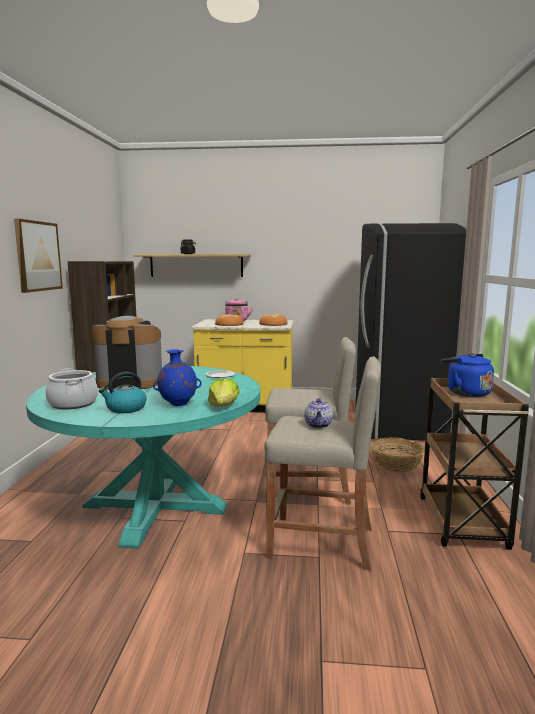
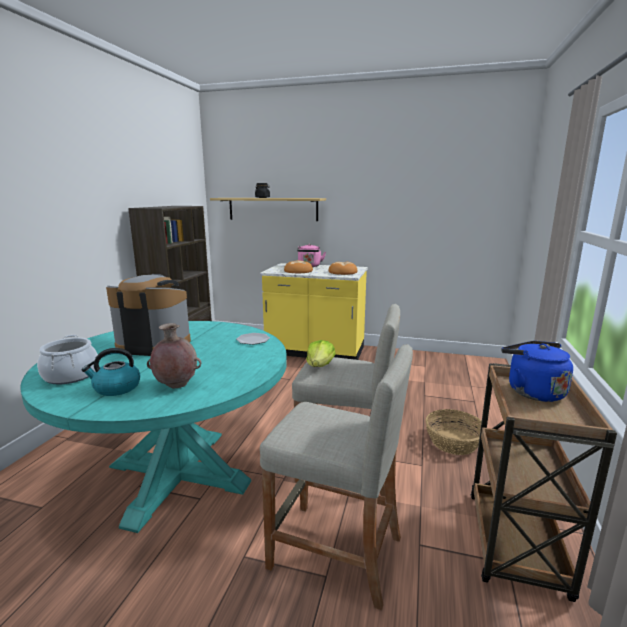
camera: 10 degrees right, 5 degrees up
(37, 256) = (89, 204): picture -> none
(178, 404) = (176, 385): blue vase -> brown vase
(223, 406) = (223, 392): lettuce -> lettuce (320, 365)
(318, 425) = (332, 425): teapot -> none
(397, 422) = (468, 383): black fridge -> none

